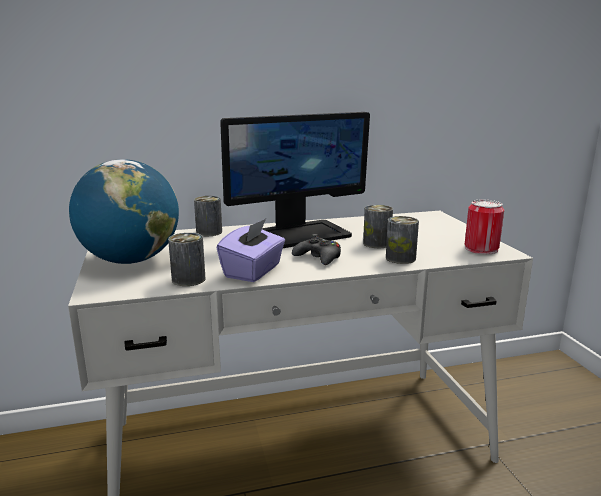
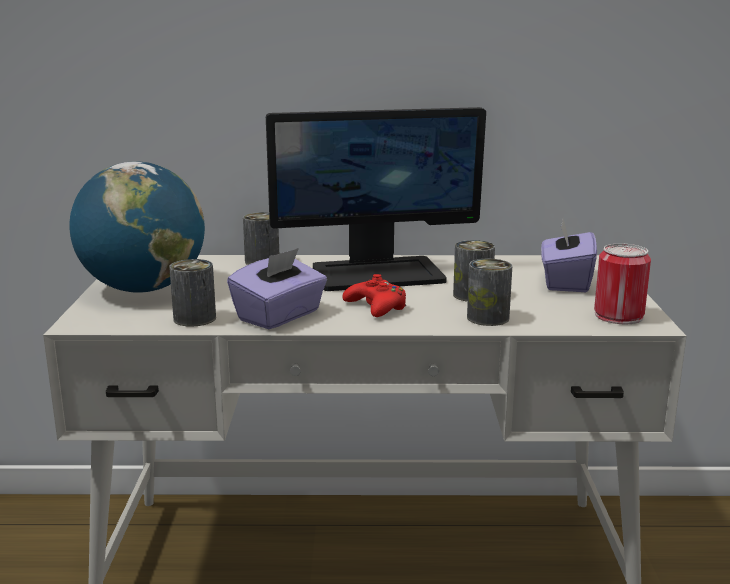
camera: 15 degrees right, 0 degrees up
(318, 258) = (376, 307): black game controller -> red game controller
(428, 229) = (565, 282): none -> purple tissue box

